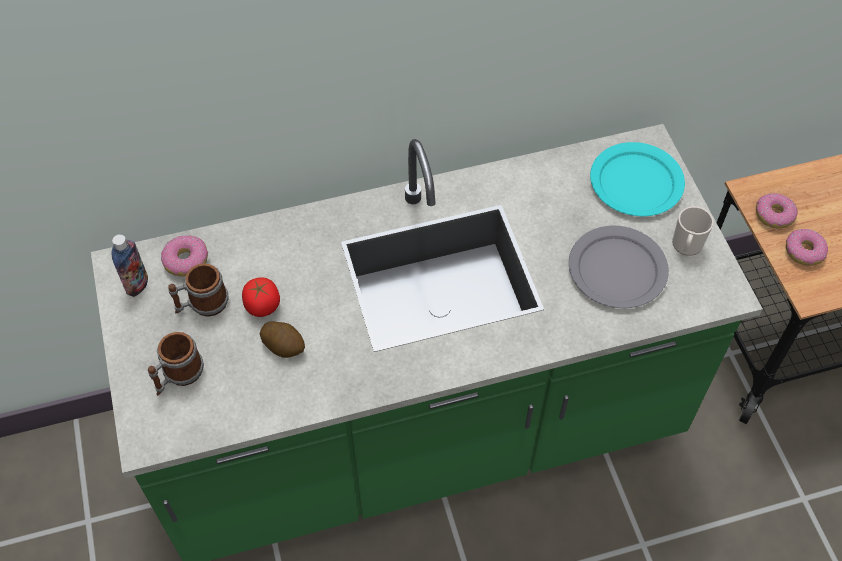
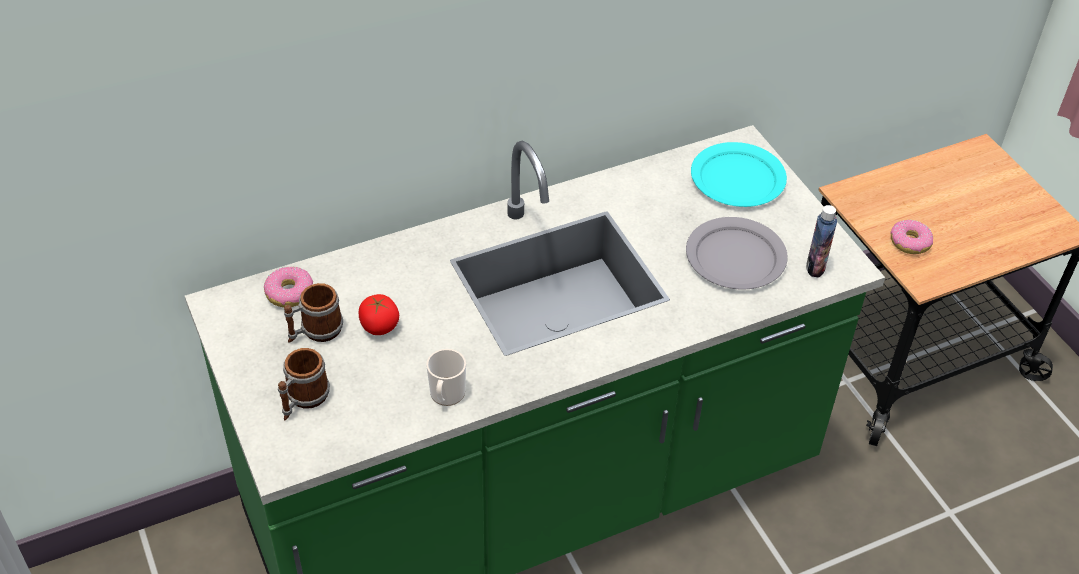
camera: 10 degrees left, 10 degrees down
(137, 284) = (241, 320): bottle -> bottle (815, 267)
(284, 346) = (410, 360): potato -> none
(686, 246) = (799, 230): mug -> mug (446, 396)
(774, 215) = (873, 213): donut -> none

